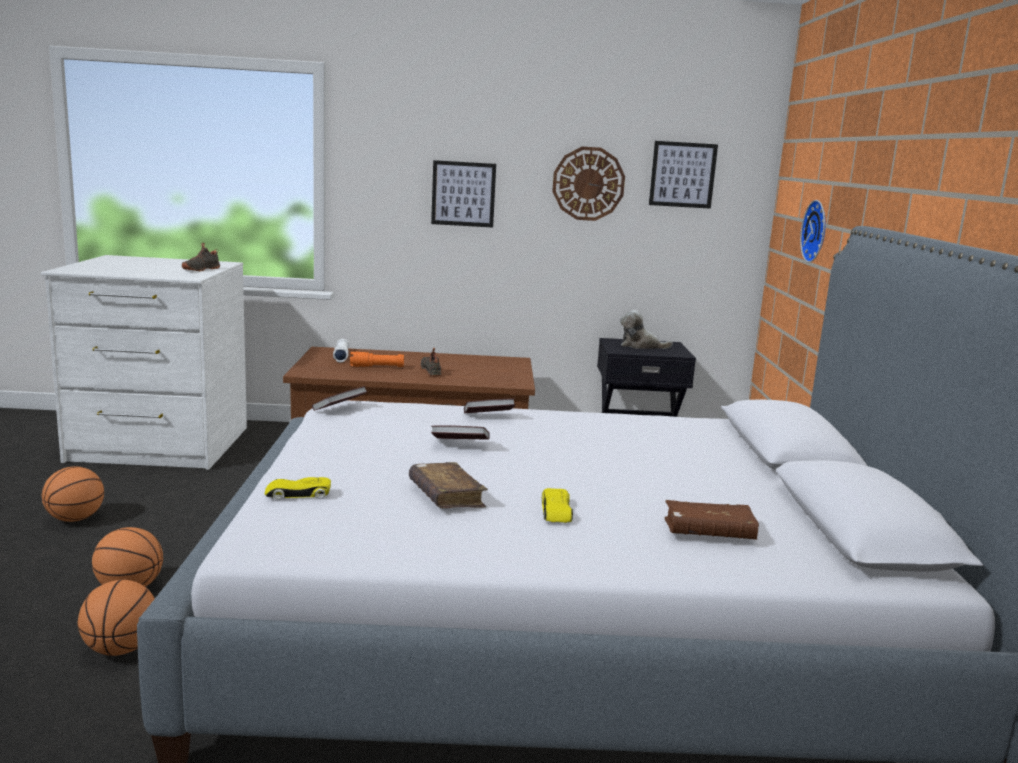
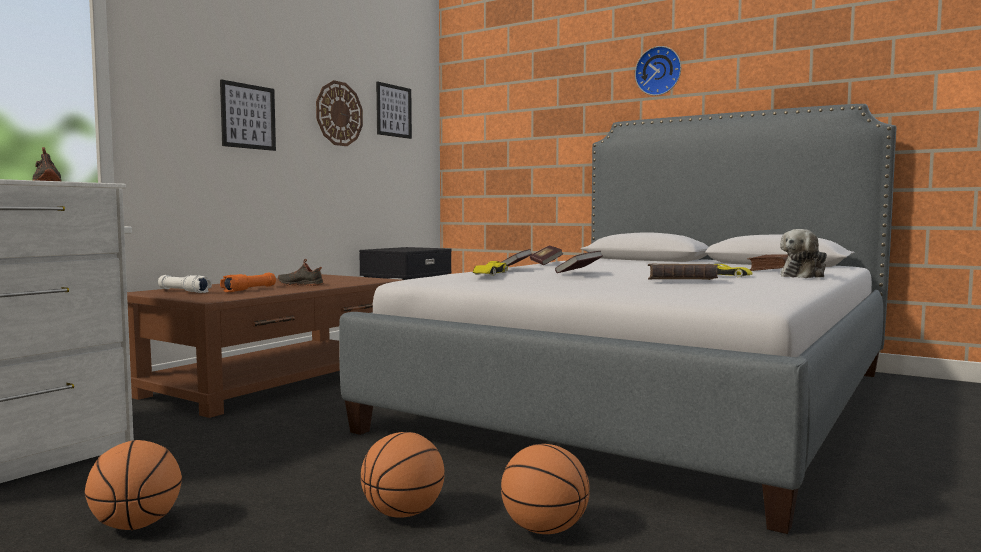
camera: 55 degrees left, 10 degrees down
(298, 494) = (650, 292): yellow toy car -> yellow toy car (490, 274)
(339, 409) = (432, 279): book -> book (546, 263)
(641, 346) = (401, 249): plush toy -> plush toy (804, 276)
(817, 231) = (523, 143): wall clock -> wall clock (659, 71)

